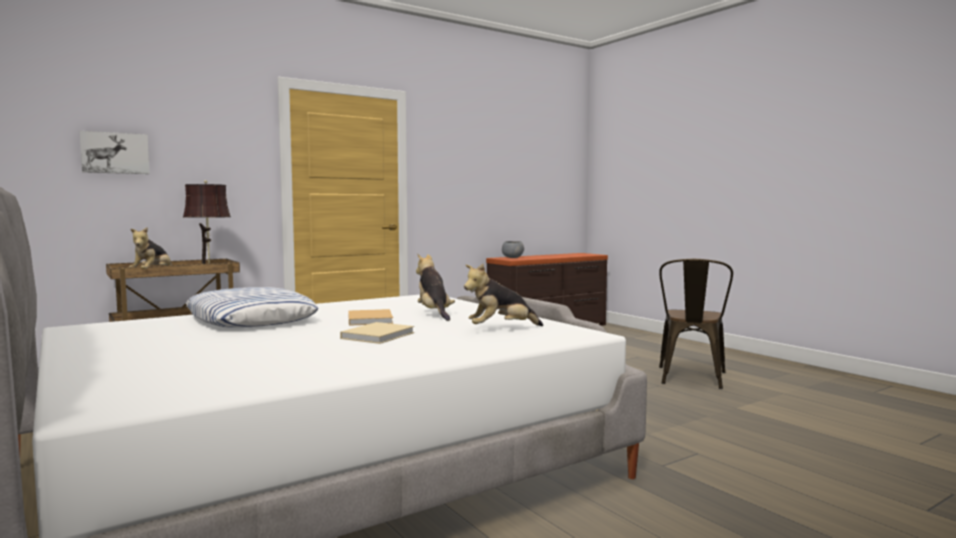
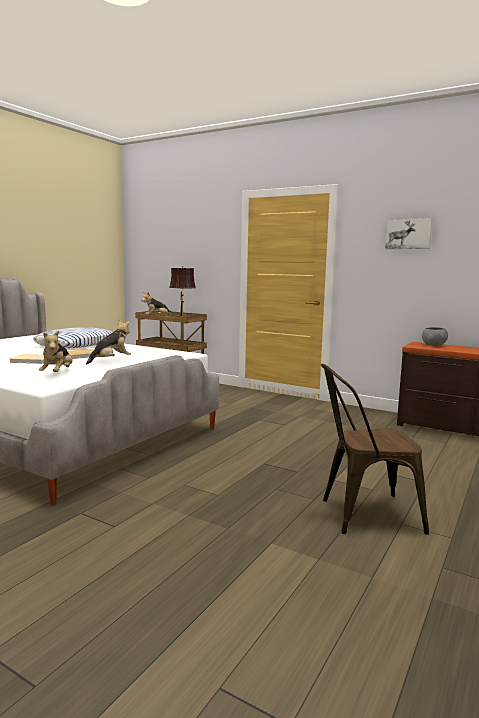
camera: 65 degrees right, 5 degrees up
(115, 153) = (163, 250): picture -> picture (408, 234)
(501, 329) = (58, 373): plush toy -> plush toy turned 135 degrees counterclockwise

